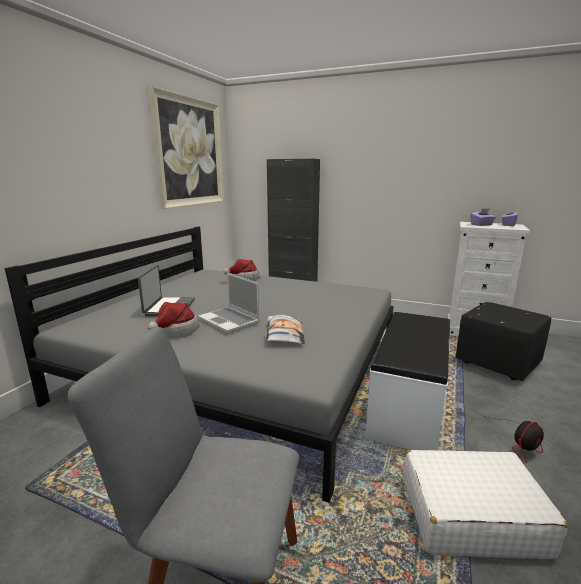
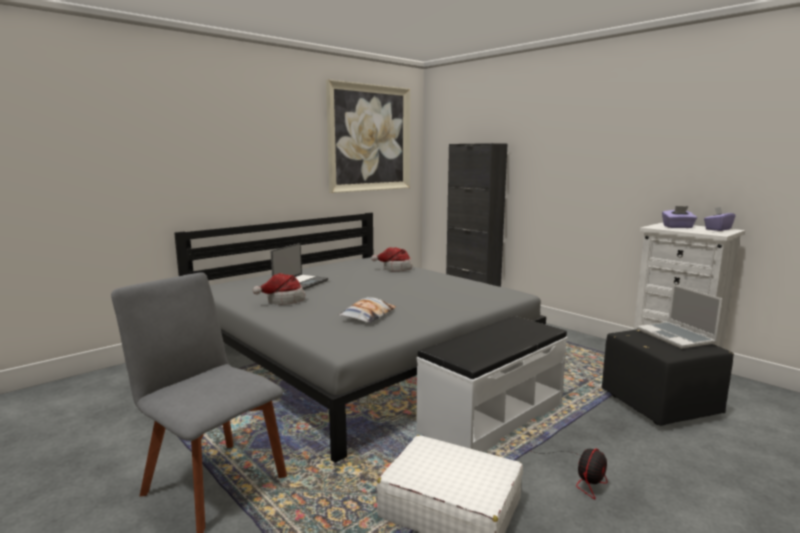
camera: 25 degrees right, 5 degrees down
(230, 321) = (335, 299): laptop -> laptop (676, 337)
(519, 442) = (581, 476): fan -> fan turned 45 degrees counterclockwise

